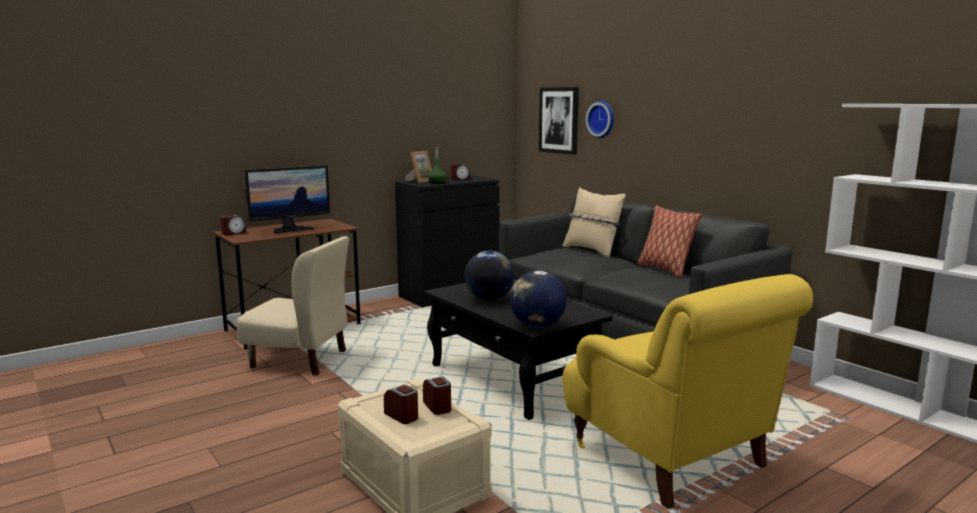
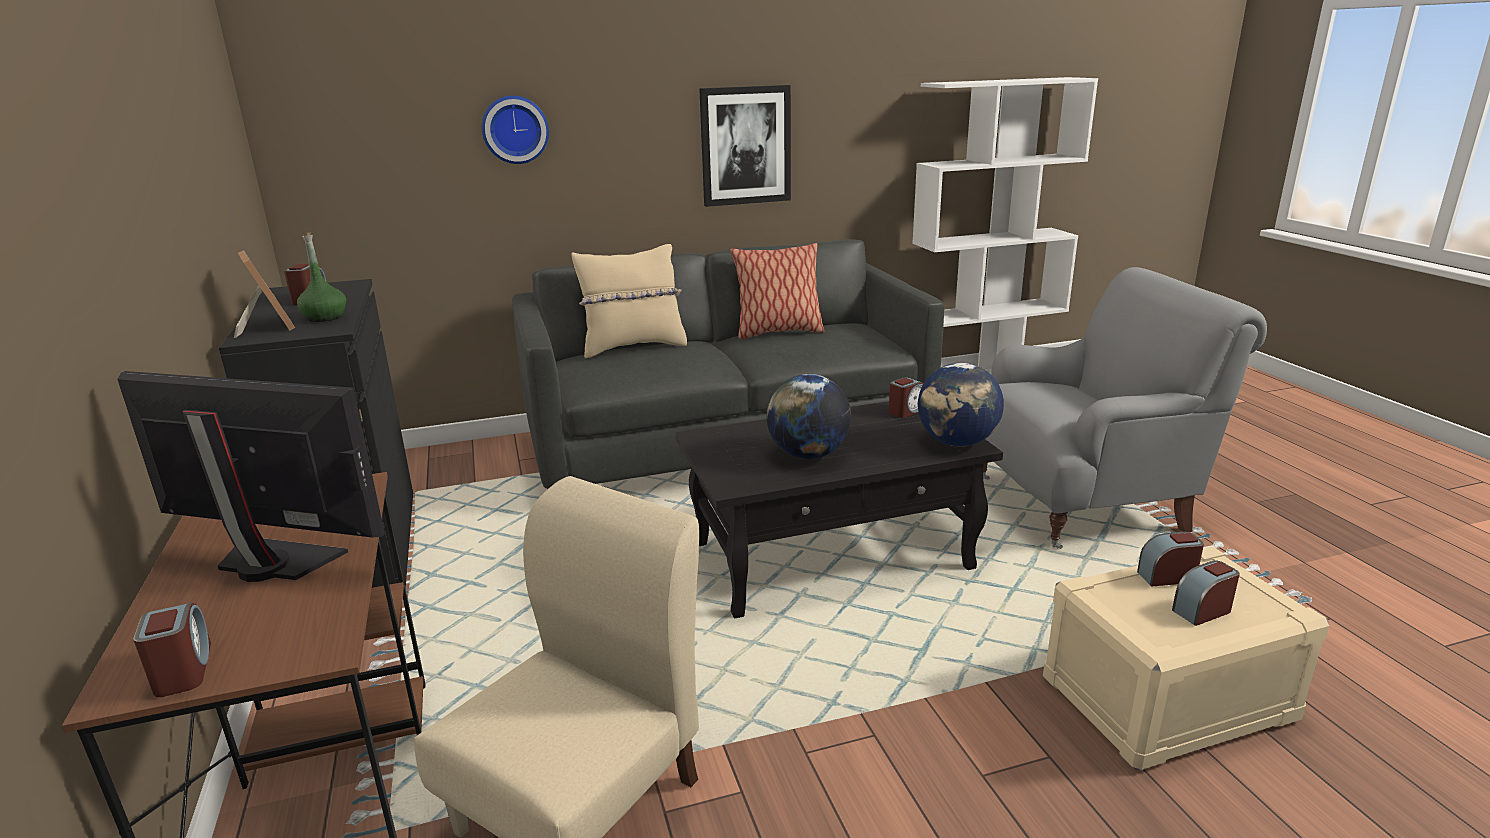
camera: 70 degrees left, 10 degrees up
(290, 229) = (273, 562): monitor -> monitor turned 60 degrees counterclockwise
(559, 120) = (398, 140): picture -> picture (745, 146)
(578, 313) = (907, 411): none -> alarm clock
(671, 458) = (1083, 503): yellow armchair -> grey armchair

